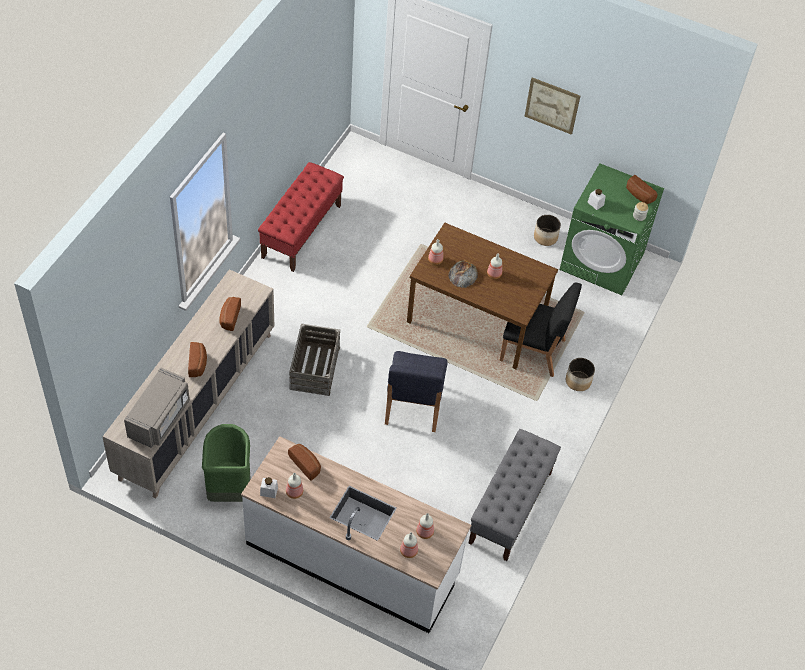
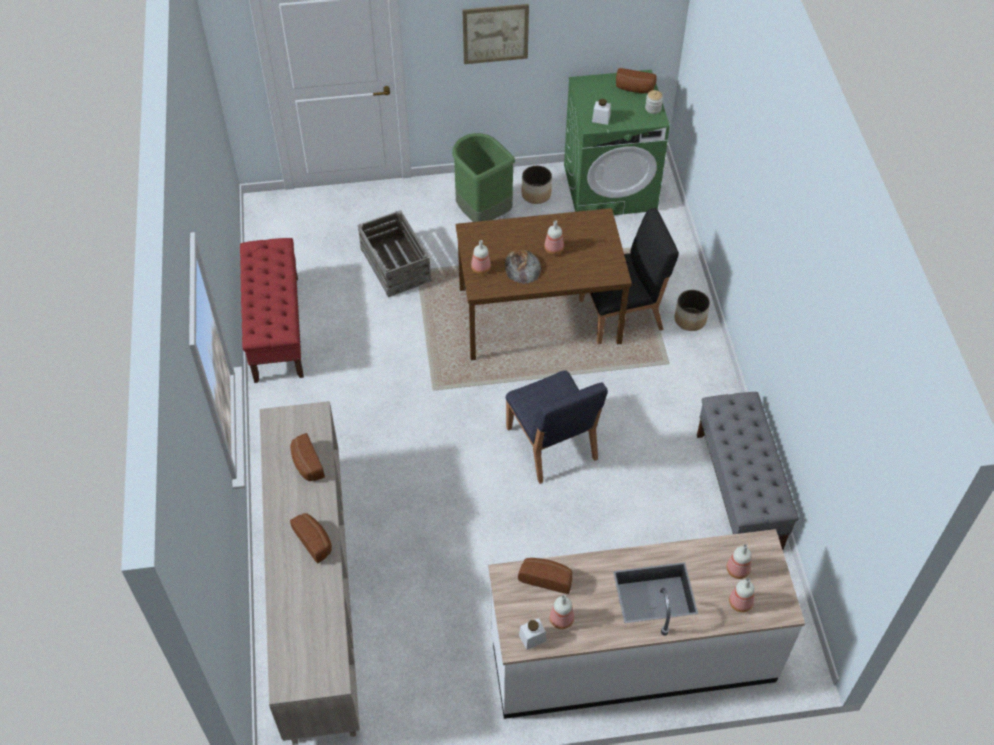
camera: 30 degrees left, 0 degrees up
(160, 418) = (322, 635): grey microwave -> none
(229, 489) = (432, 667): green trash can -> green trash can (481, 214)
(314, 368) = (413, 469): crate -> crate (395, 265)

